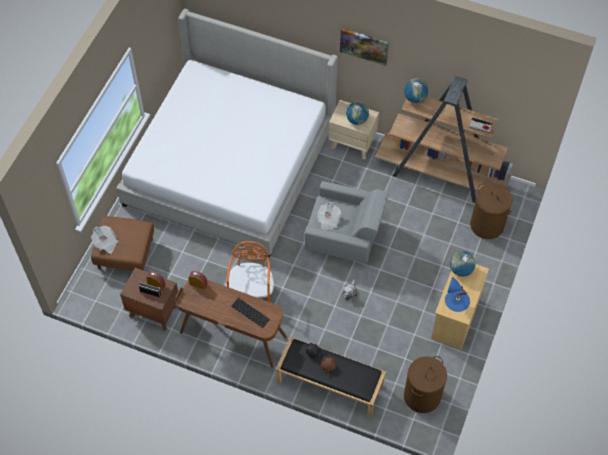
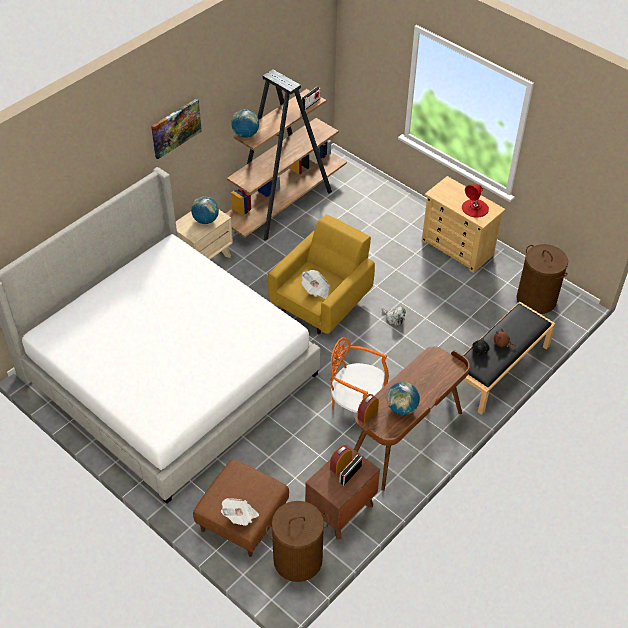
camera: 70 degrees left, 10 degrees down
(250, 312) = (426, 375): keyboard -> none
(345, 237) = (322, 301): grey armchair -> yellow armchair
(457, 300) = (475, 208): blue table lamp -> red table lamp
(461, 270) = (441, 195): globe -> globe (402, 408)
(487, 225) = (361, 192): brown laundry basket -> brown laundry basket (298, 559)

